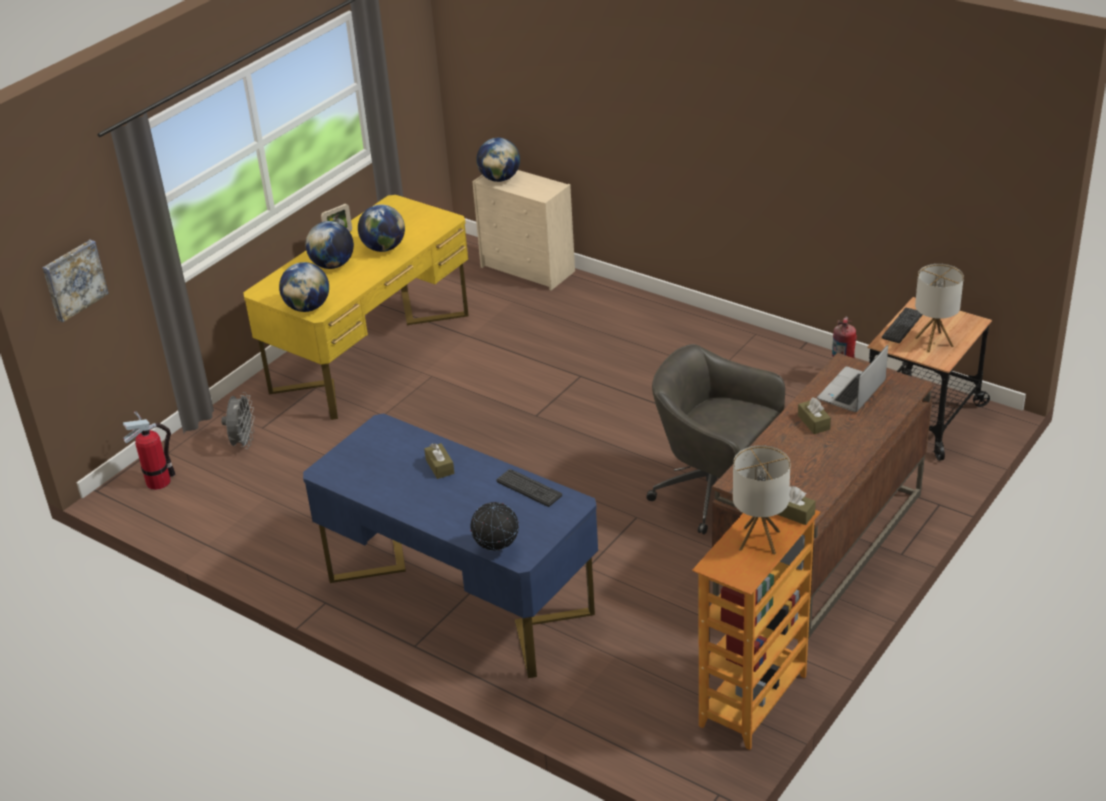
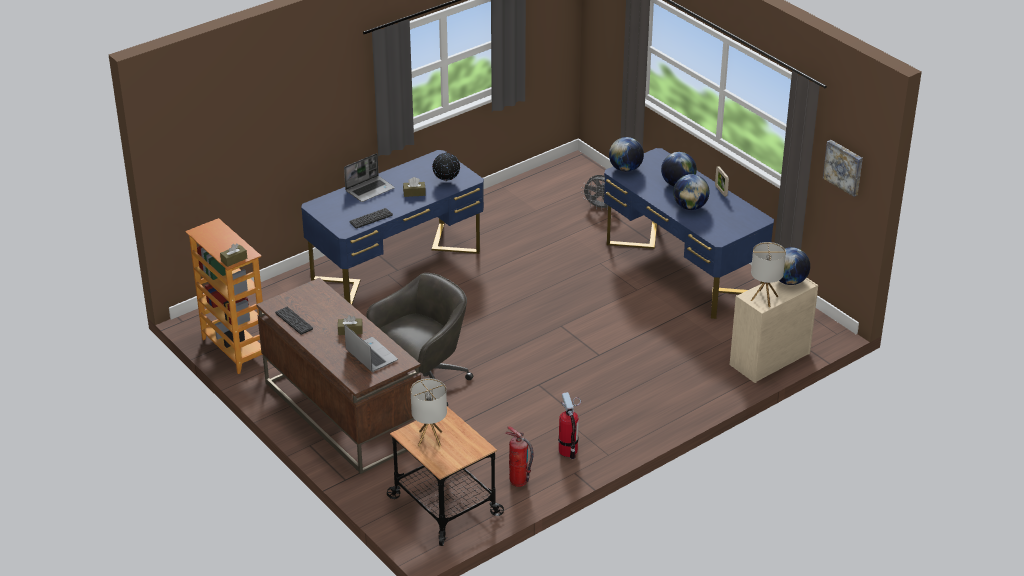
camera: 105 degrees right, 0 degrees up
(73, 279) = (603, 36): picture -> picture (844, 167)
(158, 481) = (577, 175): fire extinguisher -> fire extinguisher (568, 450)
(371, 352) = (682, 268): yellow desk -> blue desk
(447, 512) = (370, 189): none -> laptop
(496, 549) = (326, 200): globe -> globe (446, 181)
(759, 540) = (222, 243): table lamp -> table lamp (764, 298)
(902, 326) = (460, 430): keyboard -> keyboard (294, 321)

